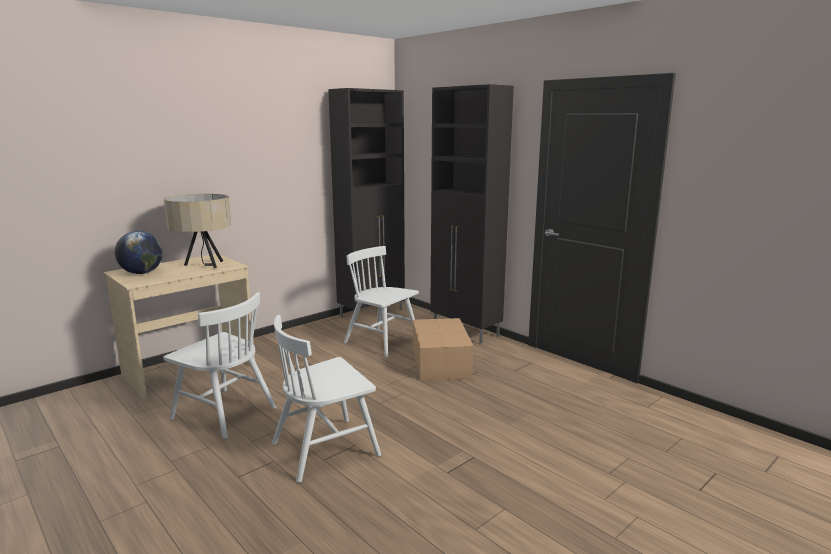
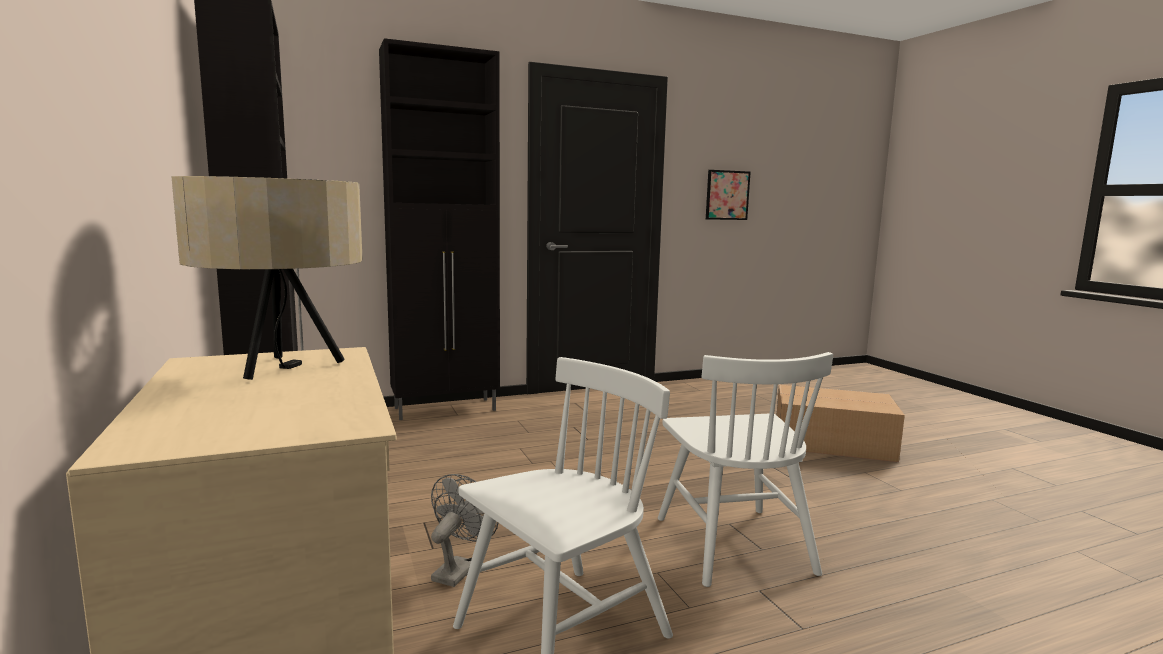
camera: 70 degrees left, 5 degrees down
(141, 273) = (234, 419): globe -> none
(270, 381) = (459, 569): none -> grey fan
(382, 342) = (411, 457): white chair -> none
(440, 362) = (527, 438): cardboard box -> cardboard box (834, 443)
(749, 204) = (727, 195): none -> picture

